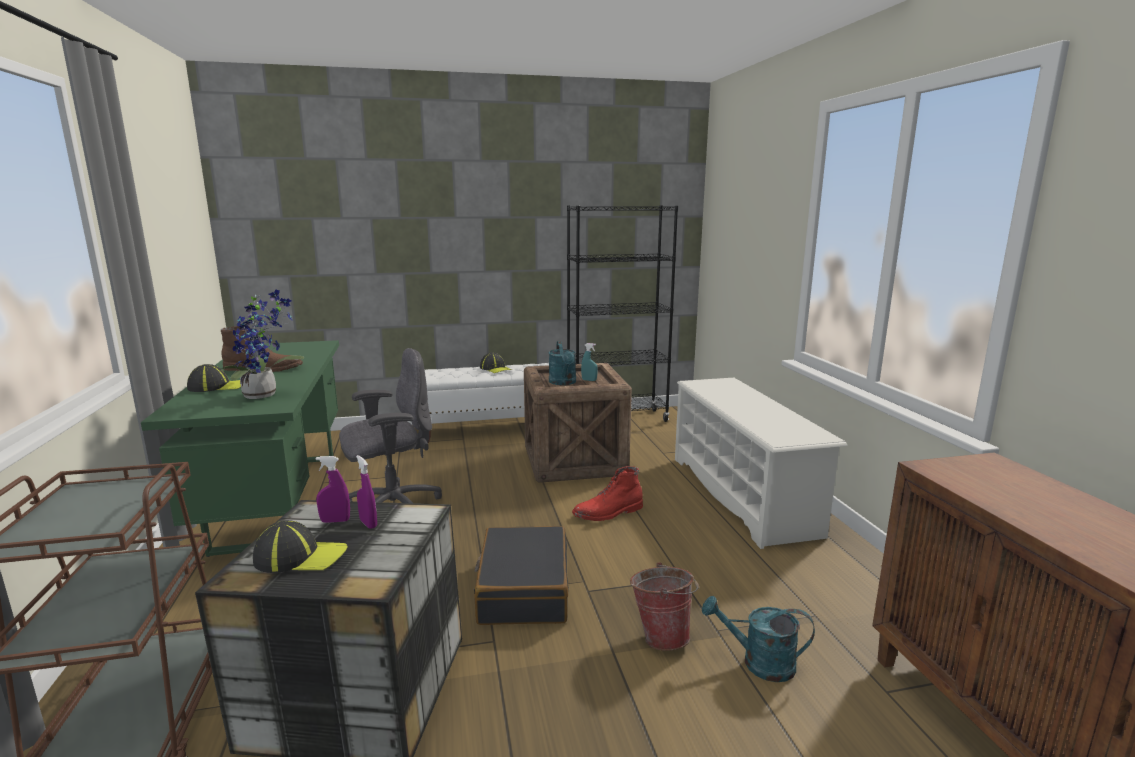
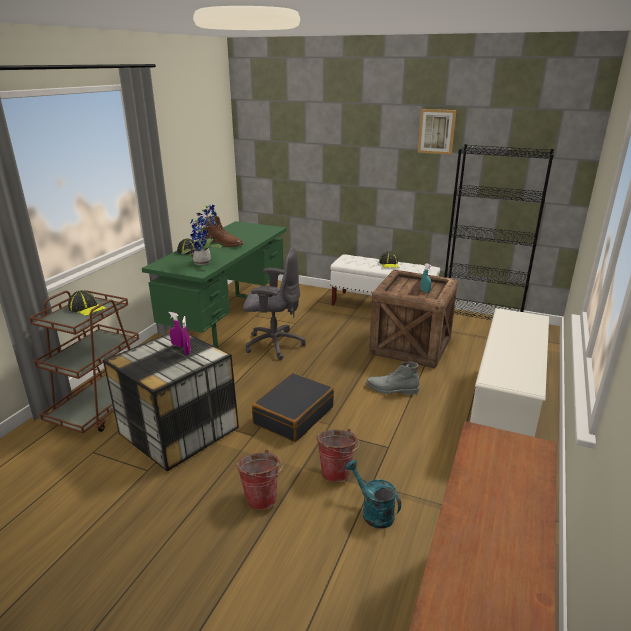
camera: 35 degrees right, 10 degrees up
(300, 556) = (147, 358): cap -> cap (87, 308)
(529, 193) = (436, 131): none -> picture
(563, 383) = (404, 289): turquoise watering can -> none
(606, 724) = (261, 497): none -> bucket
(608, 513) = (391, 389): red boot -> grey boot

